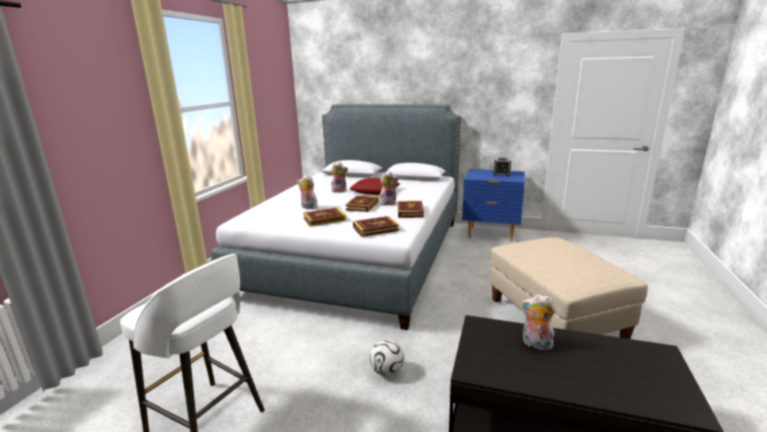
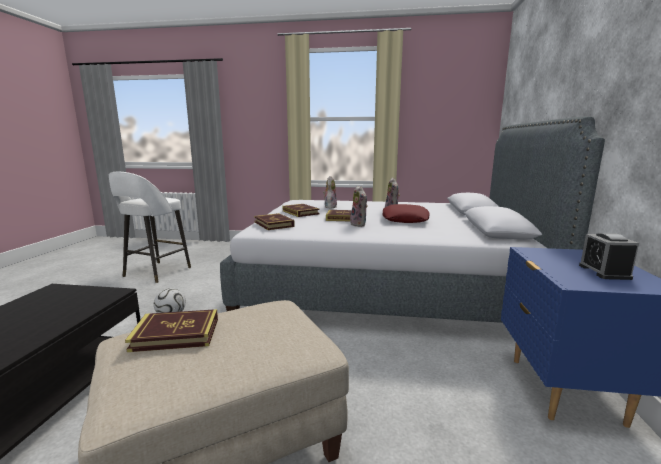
camera: 80 degrees right, 5 degrees down
(410, 211) = (332, 232): book -> book (176, 334)
(535, 344) = (49, 317): plush toy -> none

